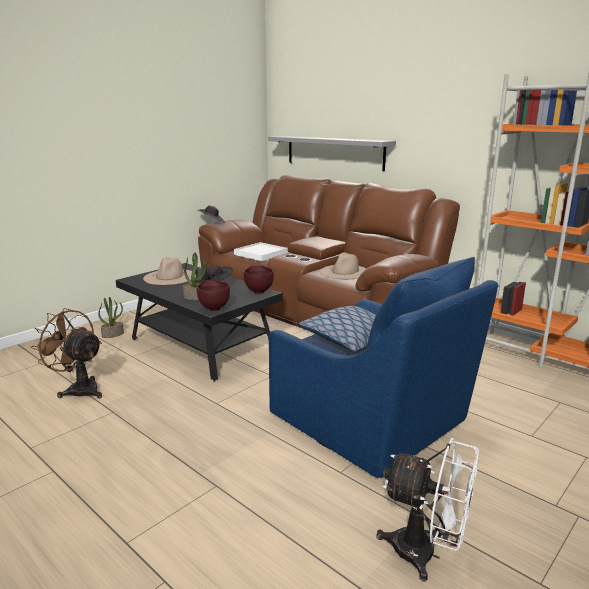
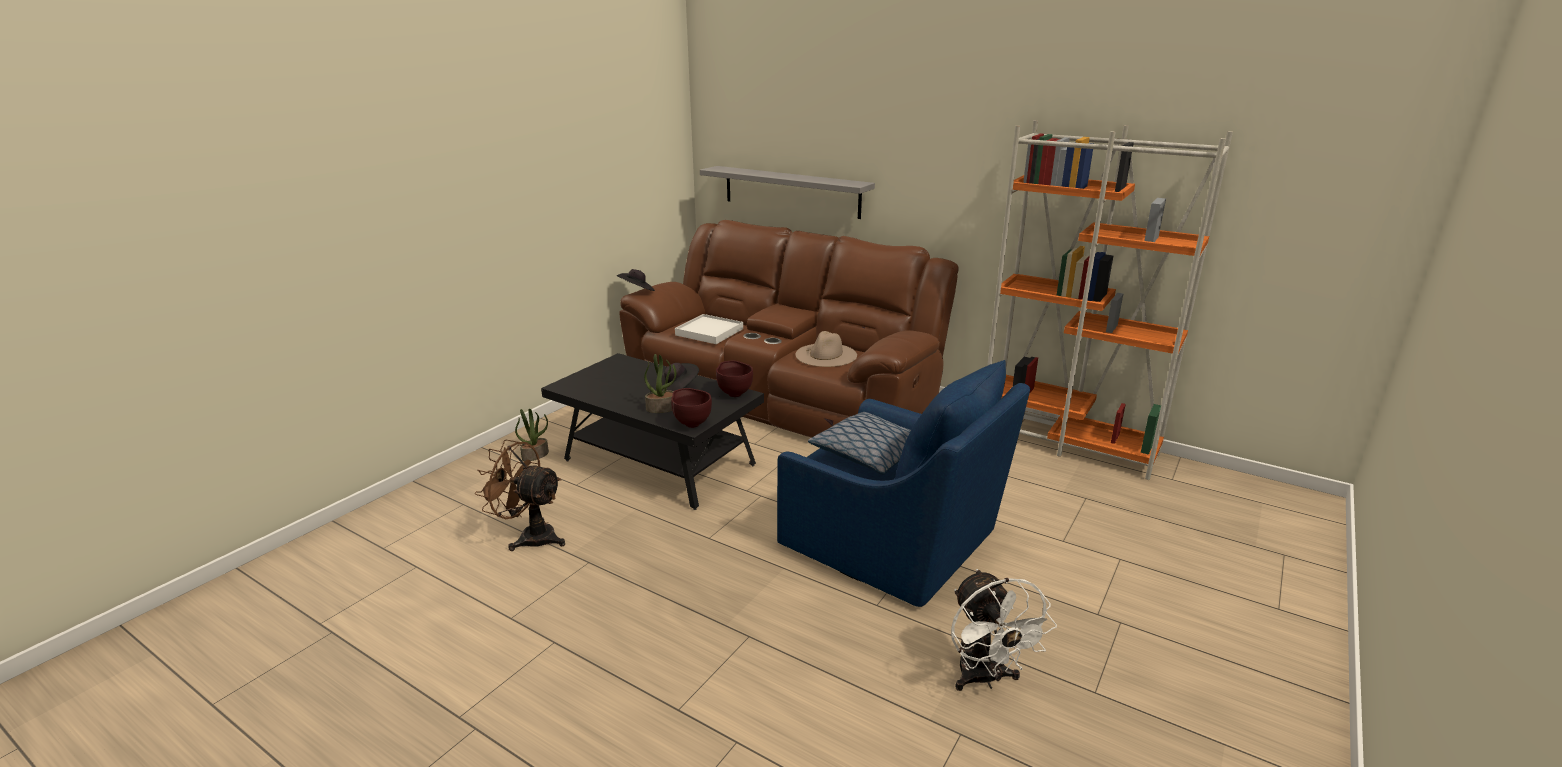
camera: 10 degrees left, 5 degrees up
(170, 277) = (610, 378): beige hat -> none
(426, 554) = (985, 679): white fan -> white fan turned 60 degrees clockwise

